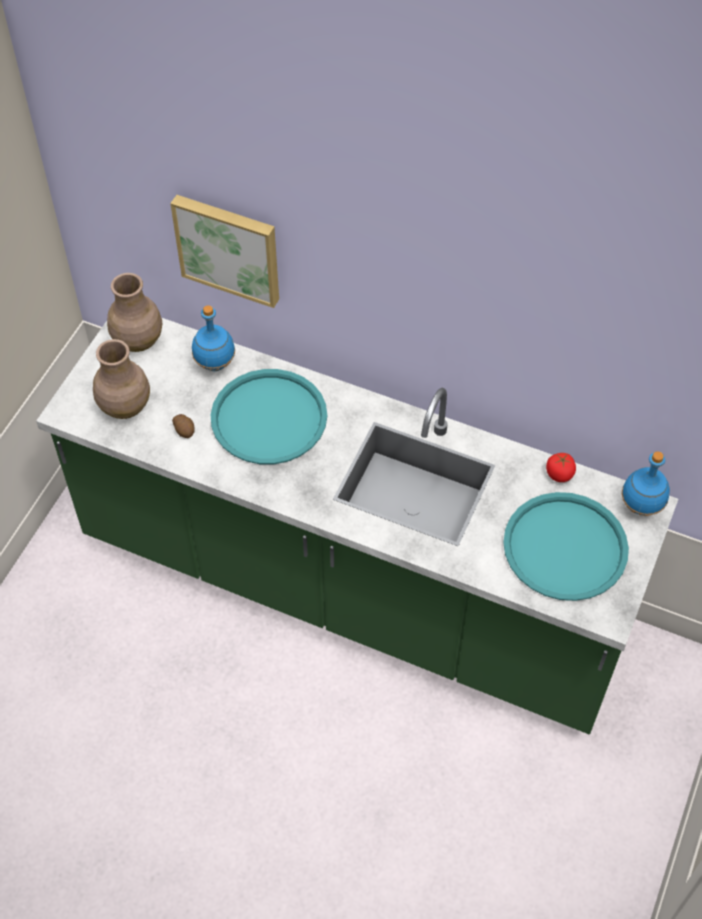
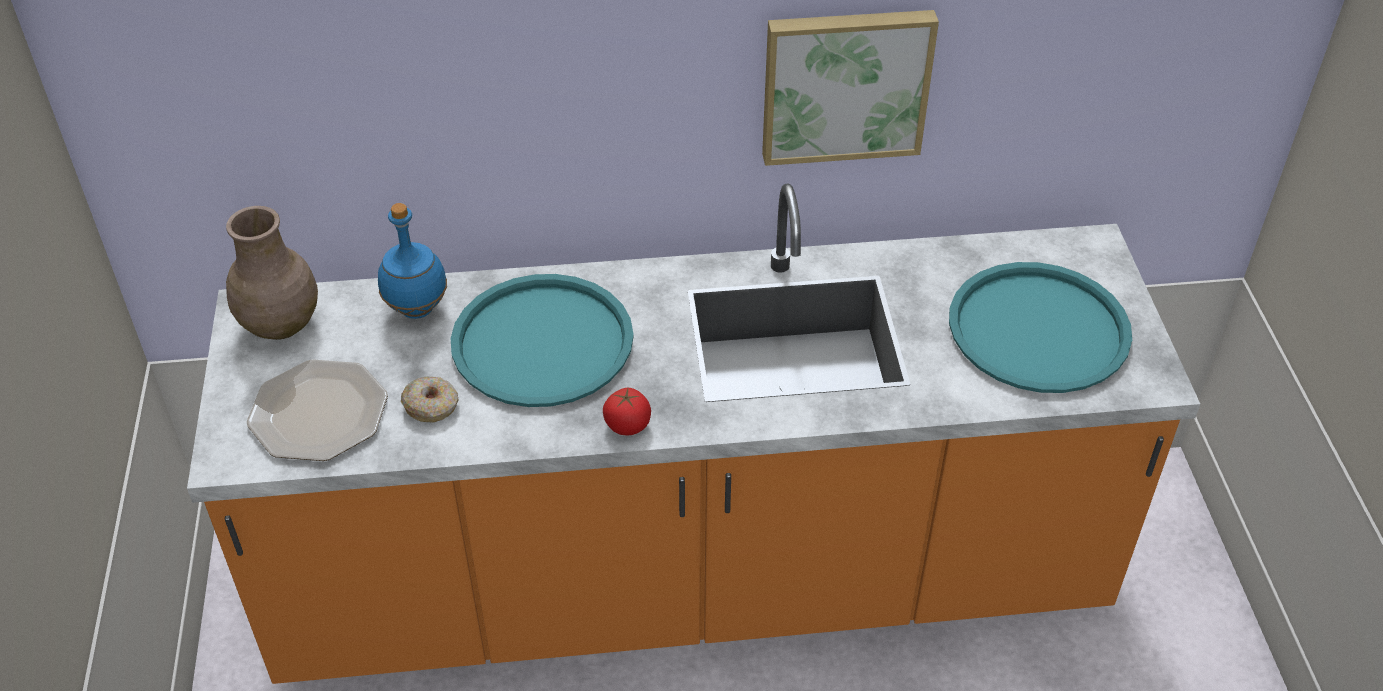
camera: 30 degrees left, 10 degrees down
(124, 406) = (317, 413): brown vase -> plate
(185, 430) = (432, 406): potato -> donut
(229, 248) = (399, 103): picture -> picture (845, 84)
(351, 589) = (691, 586): green counter -> orange counter
(559, 474) = (963, 253): tomato -> tomato (628, 424)
(641, 507) = (1085, 249): blue bottle -> none

